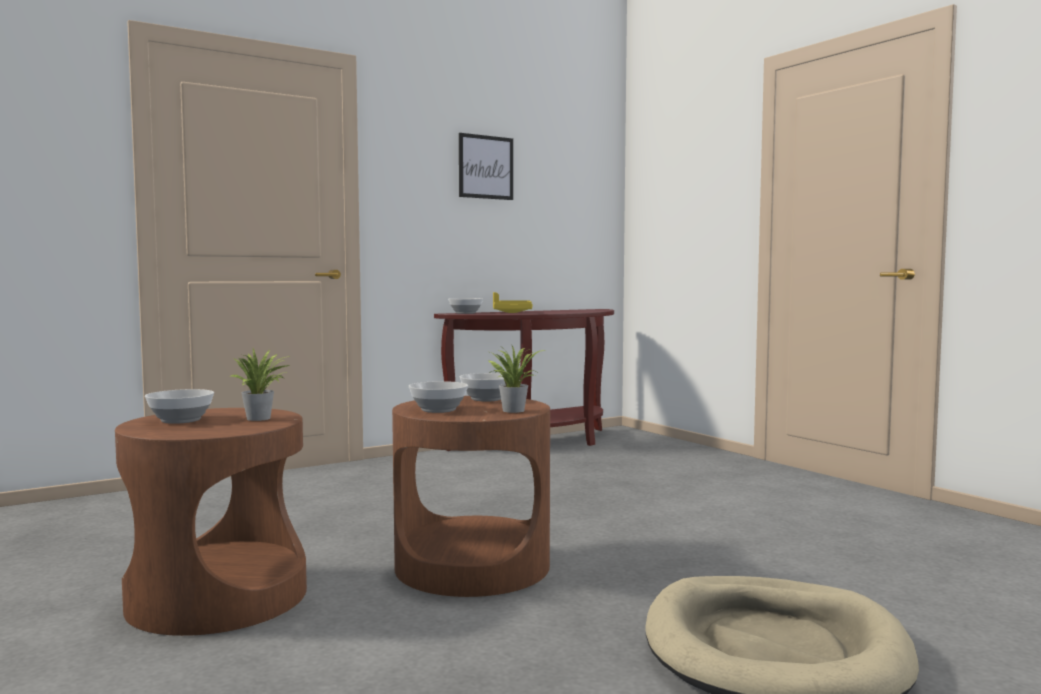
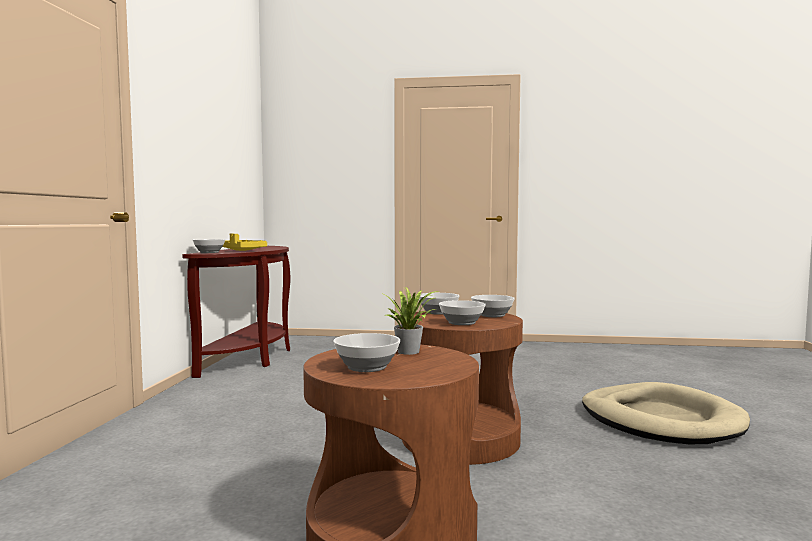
camera: 50 degrees left, 0 degrees up
(486, 167) = (202, 123): picture -> none
(512, 410) = (492, 315): potted plant -> bowl

